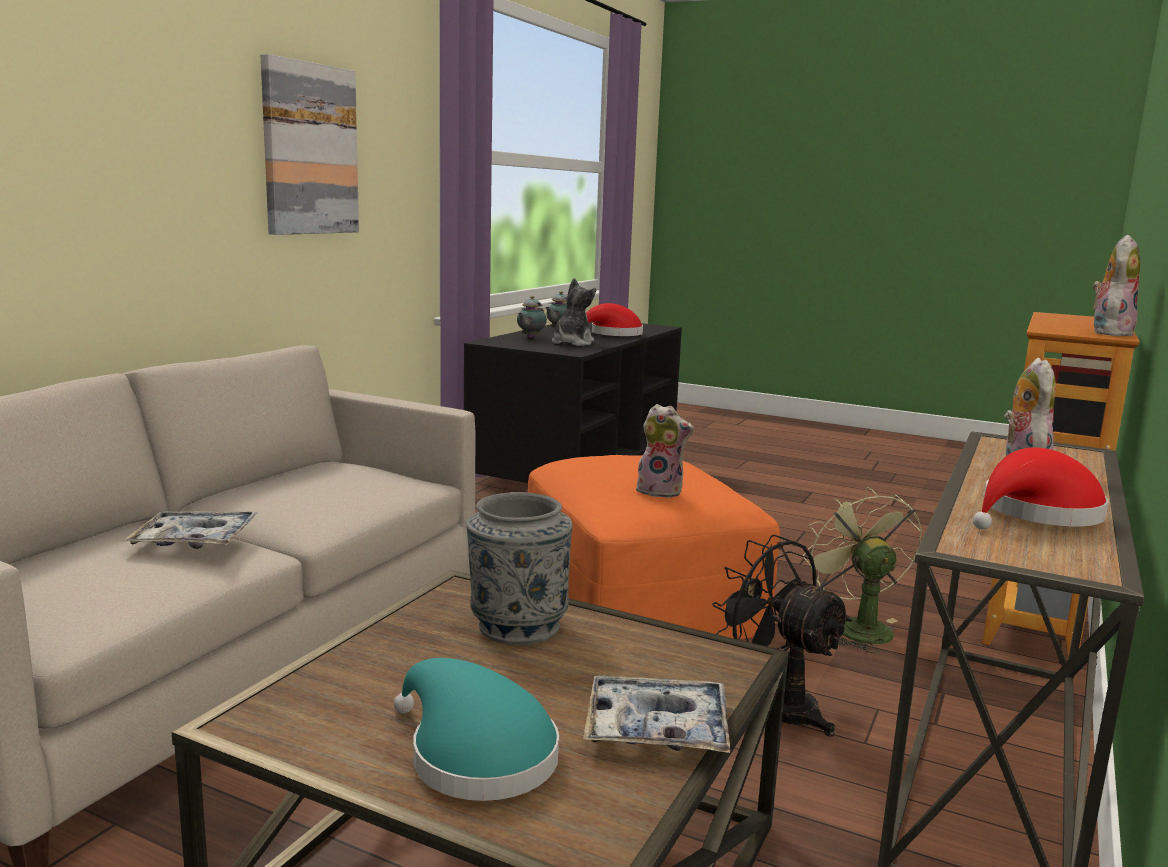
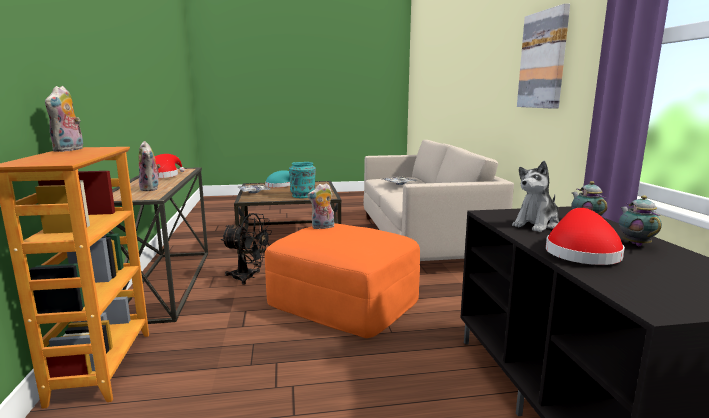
camera: 145 degrees right, 0 degrees up
(517, 626) = (303, 195): grey vase -> turquoise vase
(572, 343) = (537, 225): plush toy -> plush toy turned 60 degrees clockwise
(856, 627) = (224, 321): green fan -> none

